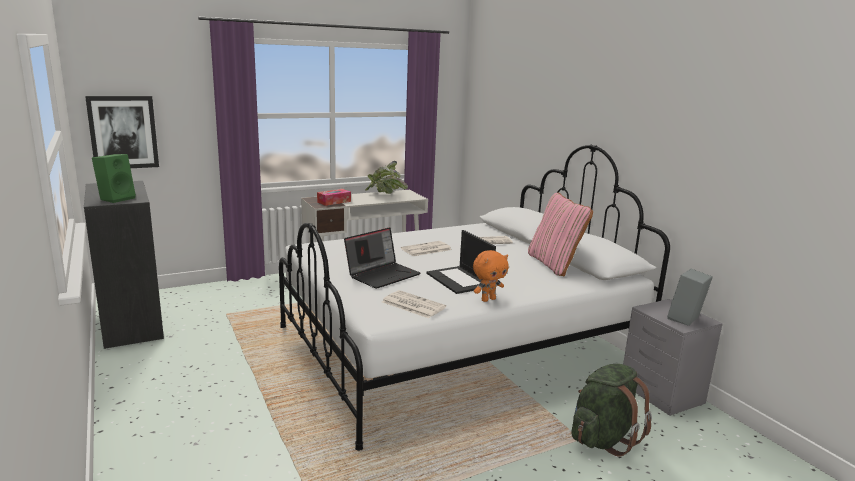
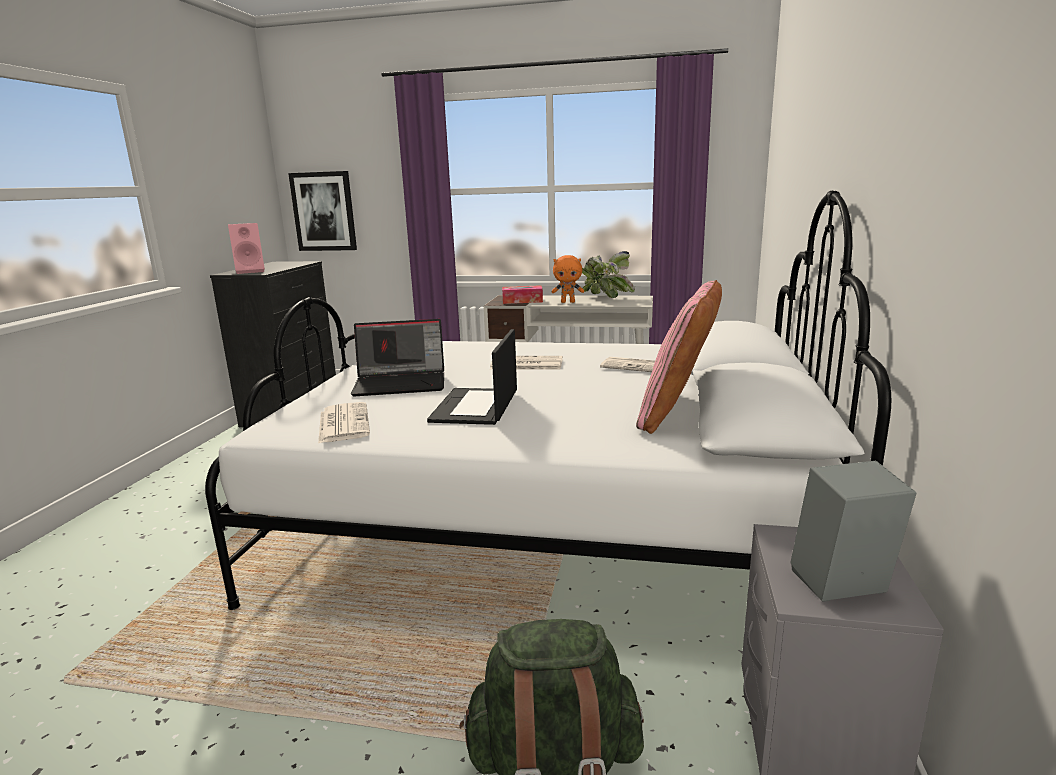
camera: 40 degrees right, 0 degrees up
(117, 198) = (251, 271): green speaker -> pink speaker
(488, 299) = (450, 439): orange plush toy -> orange plush toy (568, 302)

